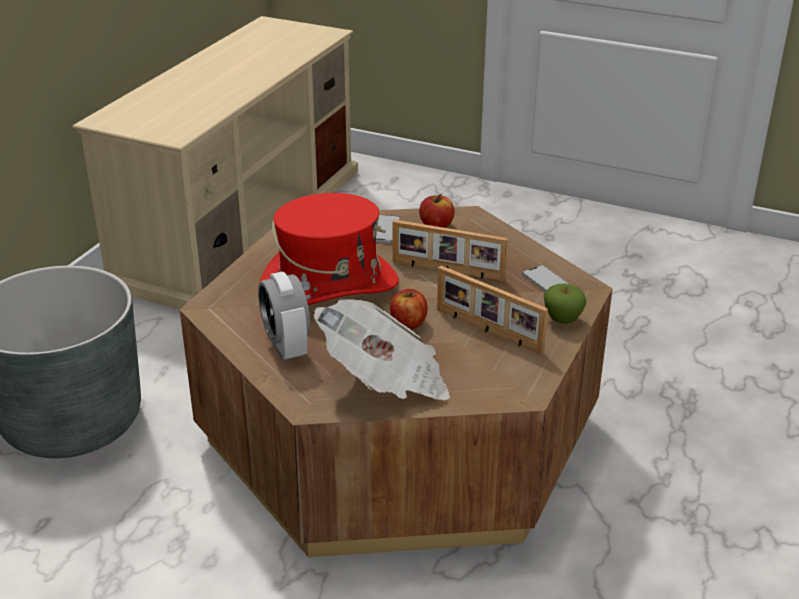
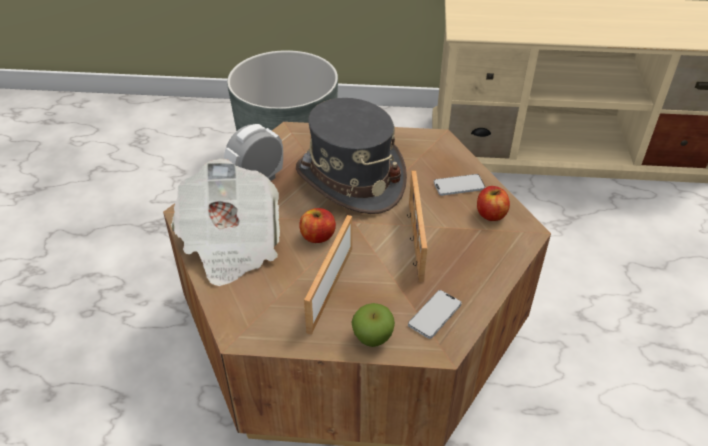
camera: 70 degrees right, 10 degrees up
(329, 286) = (350, 179): red hat -> grey hat

